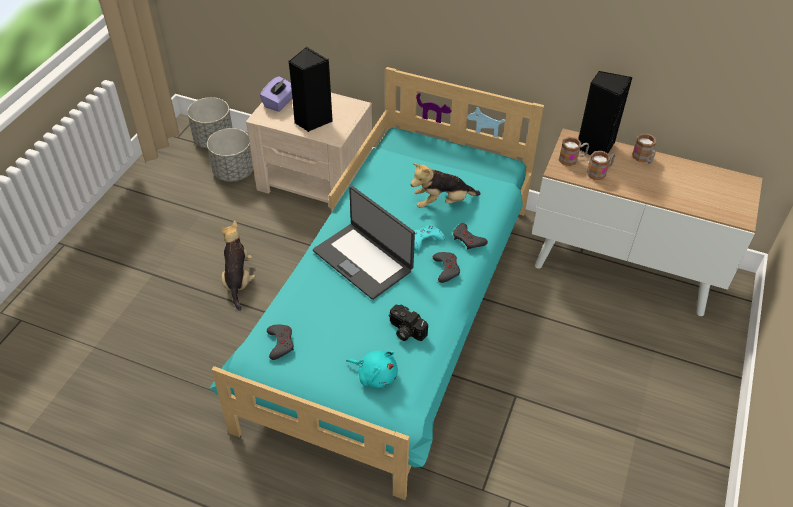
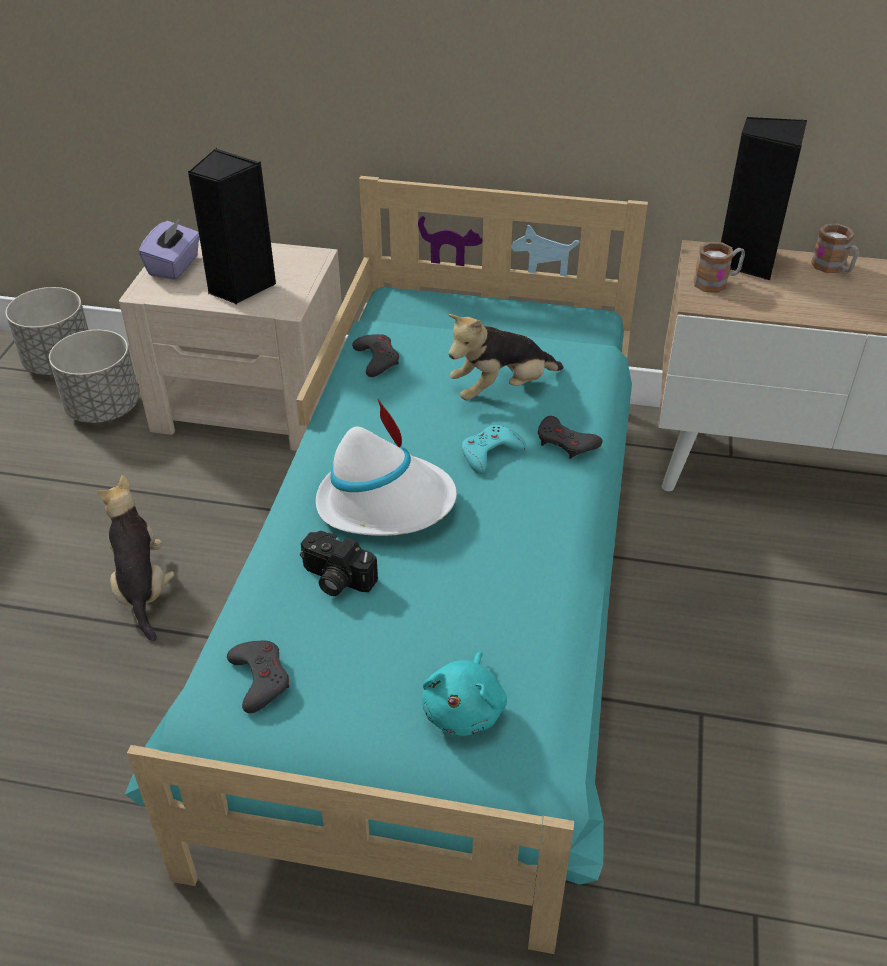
camera: 10 degrees left, 5 degrees down
(363, 260) = (386, 502): laptop -> white hat
(375, 375) = (465, 709): turquoise plush toy -> turquoise plush toy turned 90 degrees clockwise
(405, 331) = (499, 616): camera -> camera (335, 579)
(446, 269) = (542, 496): grey game controller -> grey game controller (377, 359)
(600, 172) = (771, 296): mug -> none

